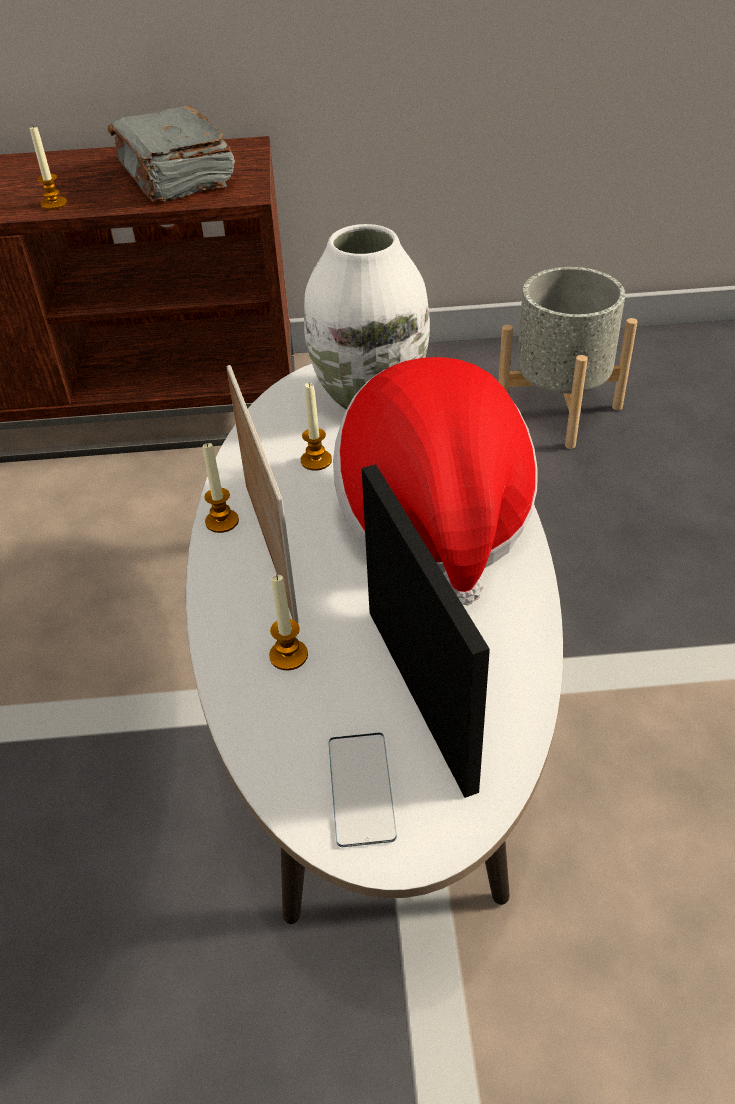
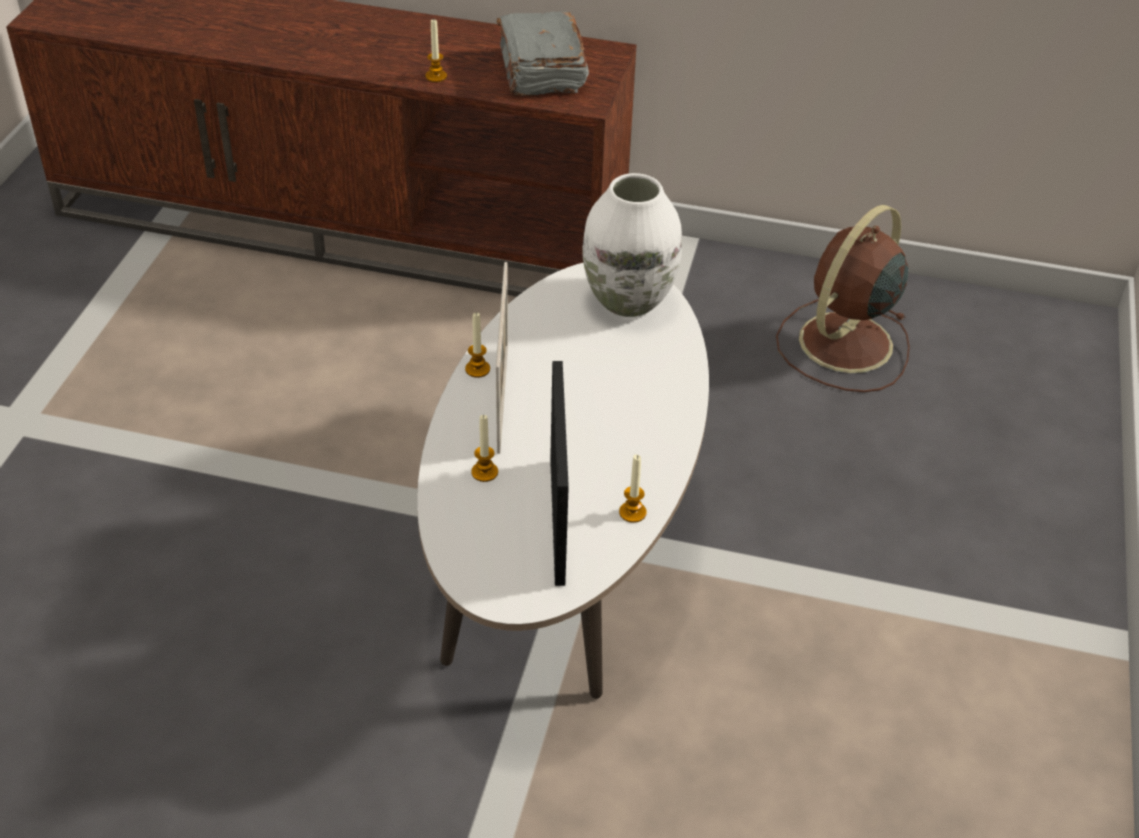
camera: 15 degrees right, 0 degrees up
(316, 461) = (564, 341): candle -> candle (632, 512)
(361, 789) = (494, 562): phone -> none
(435, 520) = (628, 410): hat -> none
(559, 410) = (843, 345): grey planter -> brown fan

